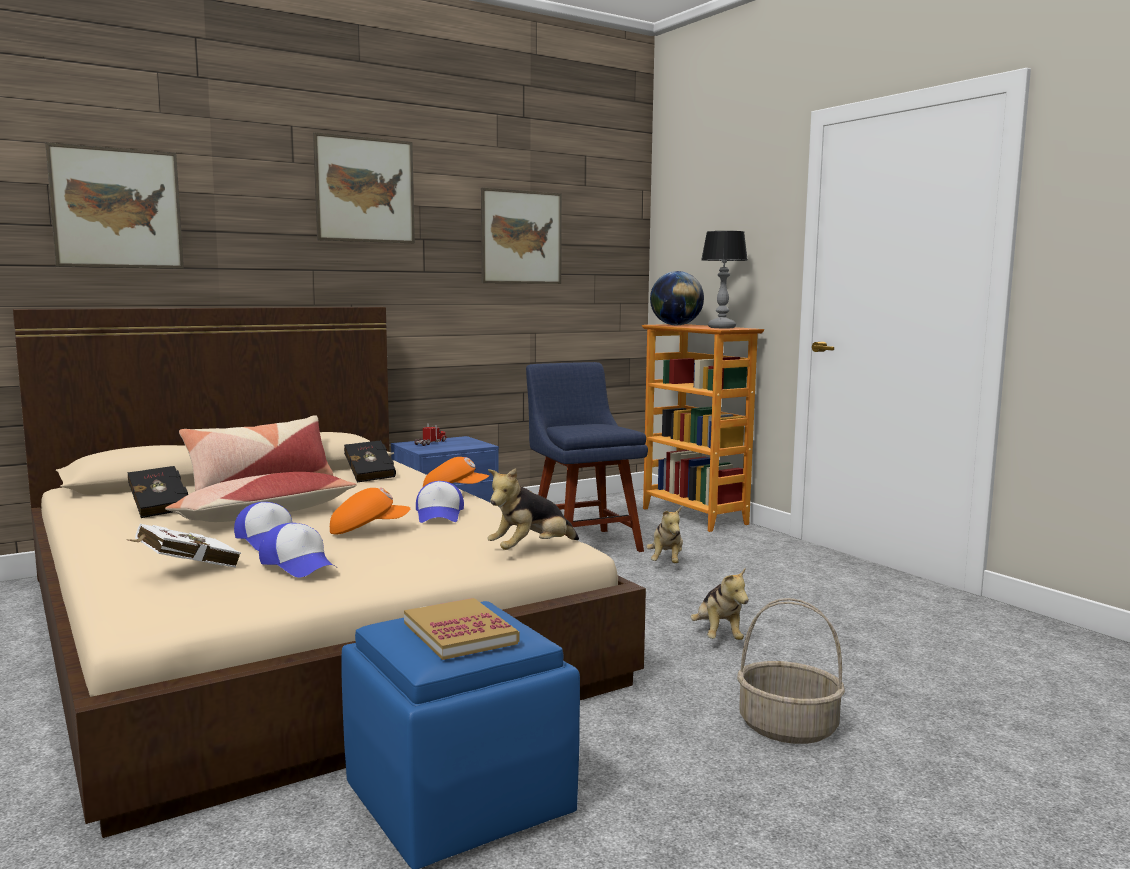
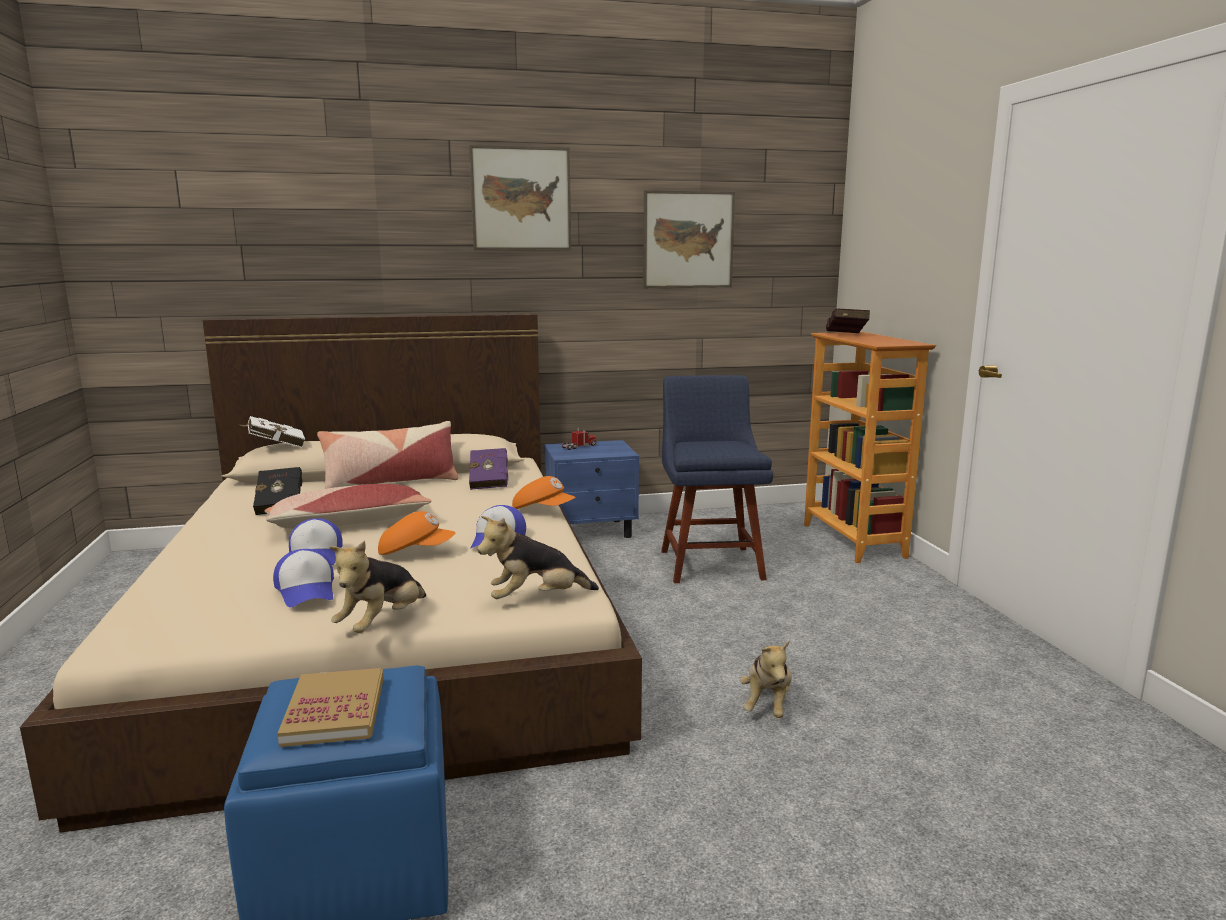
camera: 20 degrees right, 5 degrees up
(117, 208) = (290, 227): picture -> none
(185, 569) = (212, 583): white book -> white book (274, 446)
(370, 475) = (490, 482): black book -> purple book
(666, 562) = (780, 597): plush toy -> plush toy (382, 623)
(676, 325) = (846, 335): globe -> red book
(721, 327) = (887, 341): table lamp -> none
(788, 728) = (758, 851): basket -> none

